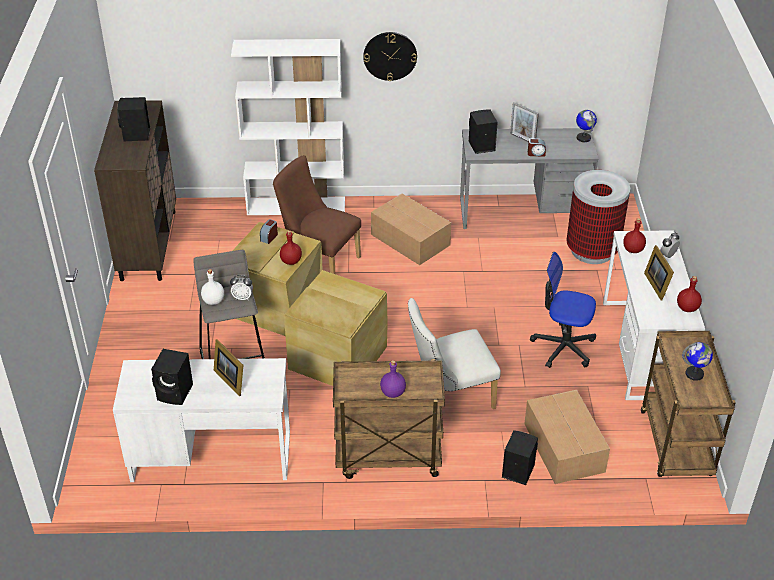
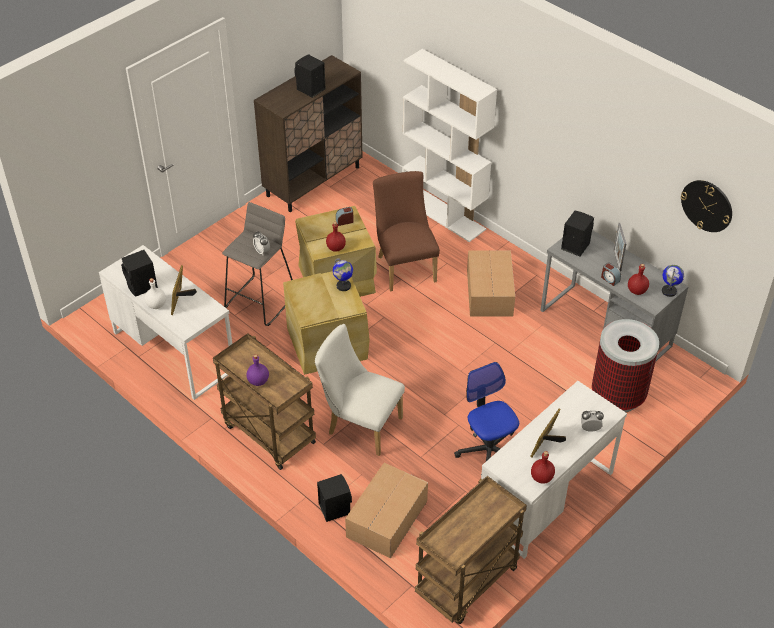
camera: 45 degrees right, 5 degrees up
(213, 301) = (242, 242): white bottle -> white bottle (156, 305)
(390, 56) = (534, 125): wall clock -> wall clock (707, 205)
(633, 249) = (570, 404): red bottle -> red bottle (637, 290)
(694, 374) = (471, 527): globe -> globe (343, 286)

